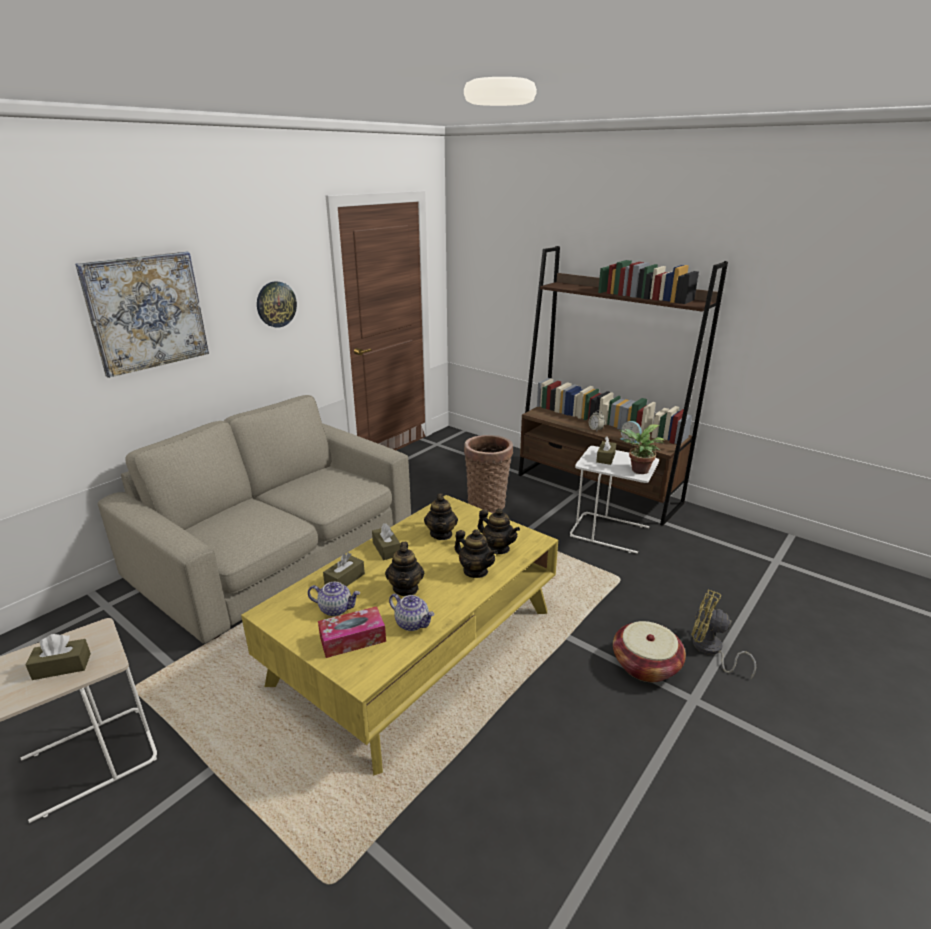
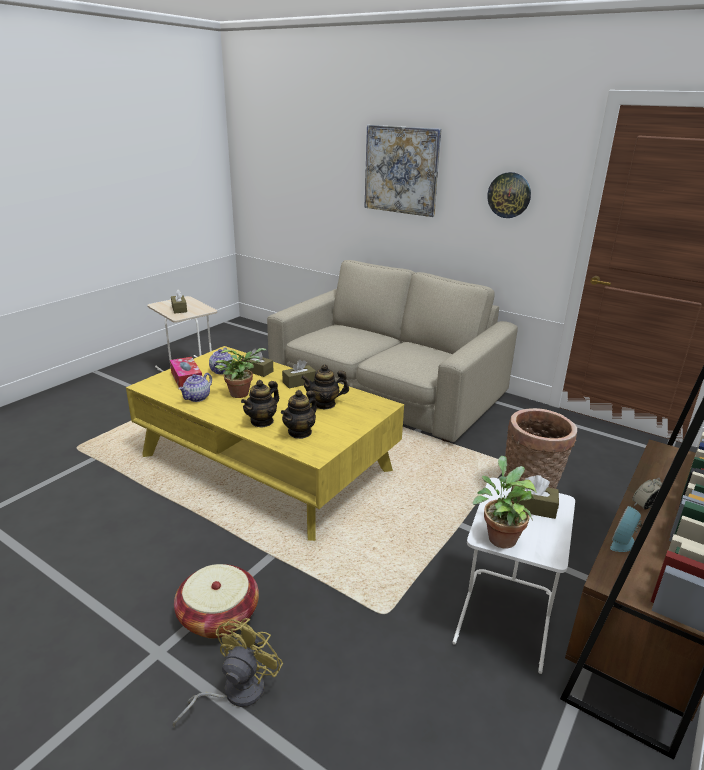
camera: 85 degrees right, 0 degrees up
(406, 588) = (242, 393): teapot -> potted plant

